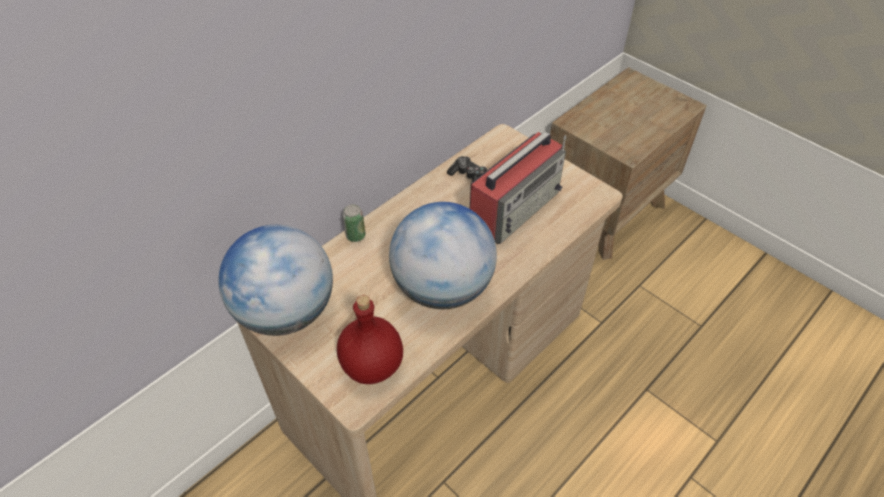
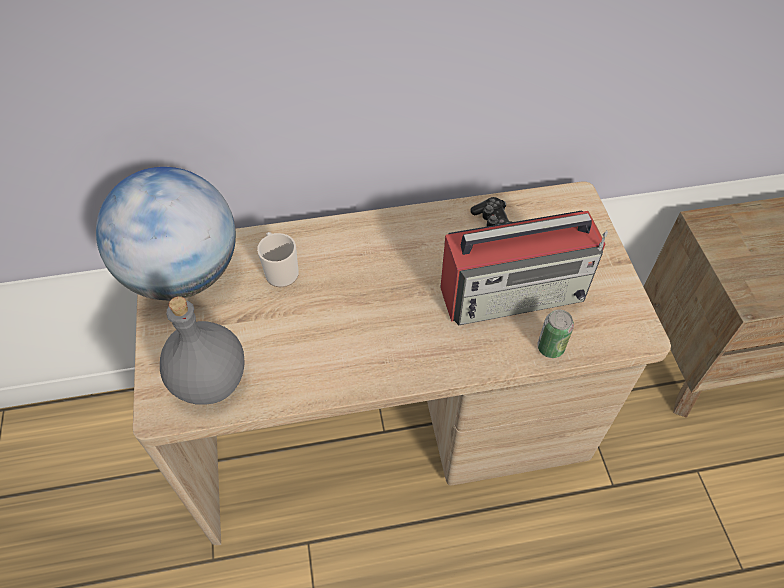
camera: 35 degrees right, 5 degrees up
(355, 236) = (315, 230): can -> can (550, 348)
(356, 273) = (280, 271): none -> mug
(373, 365) = (212, 382): red bottle -> grey bottle
(442, 288) = (353, 339): globe -> none

